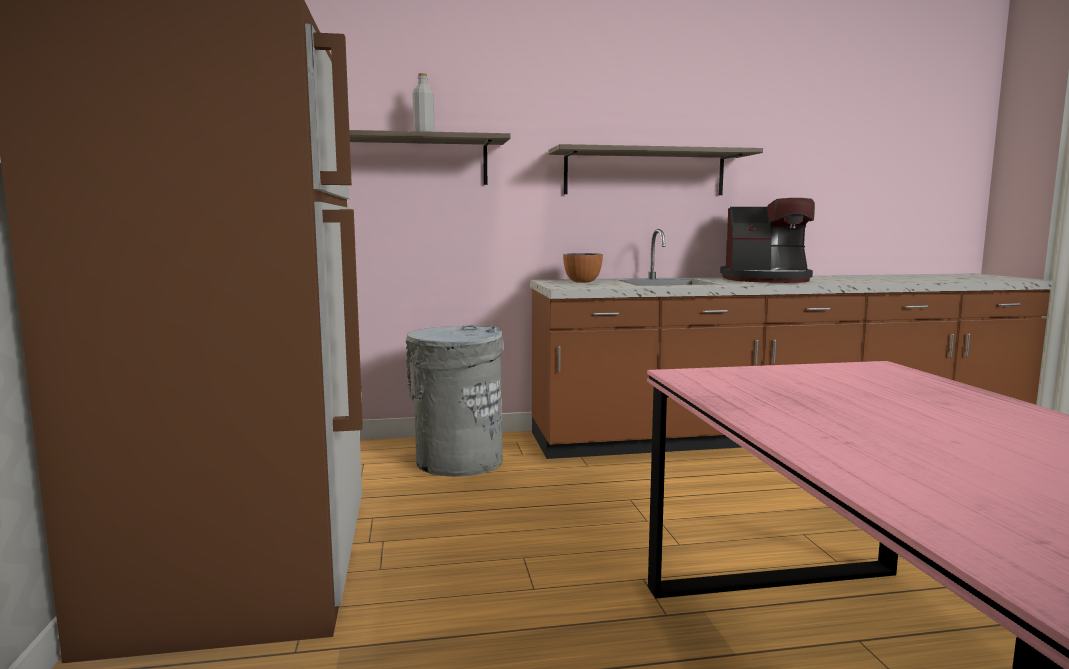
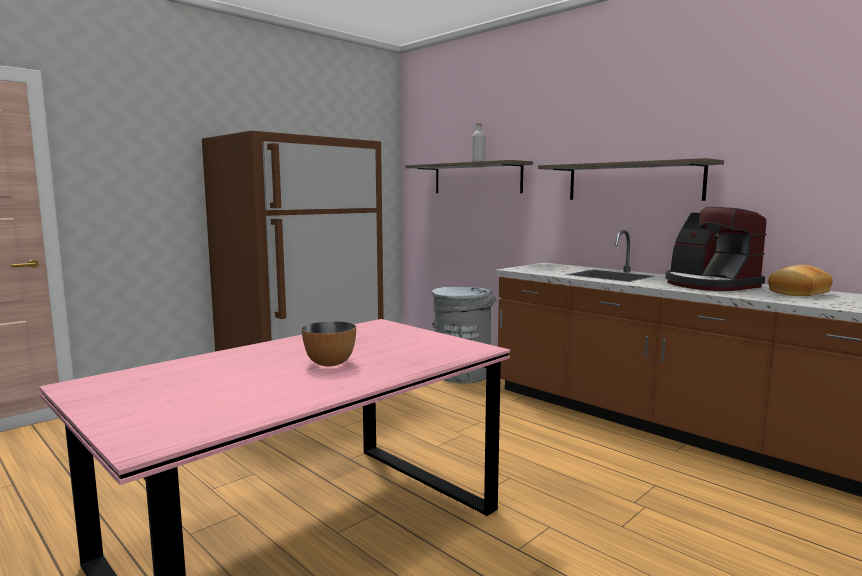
camera: 55 degrees right, 0 degrees up
(582, 282) = (556, 267): bowl -> bowl (329, 363)
(830, 278) = (797, 292): none -> bread

